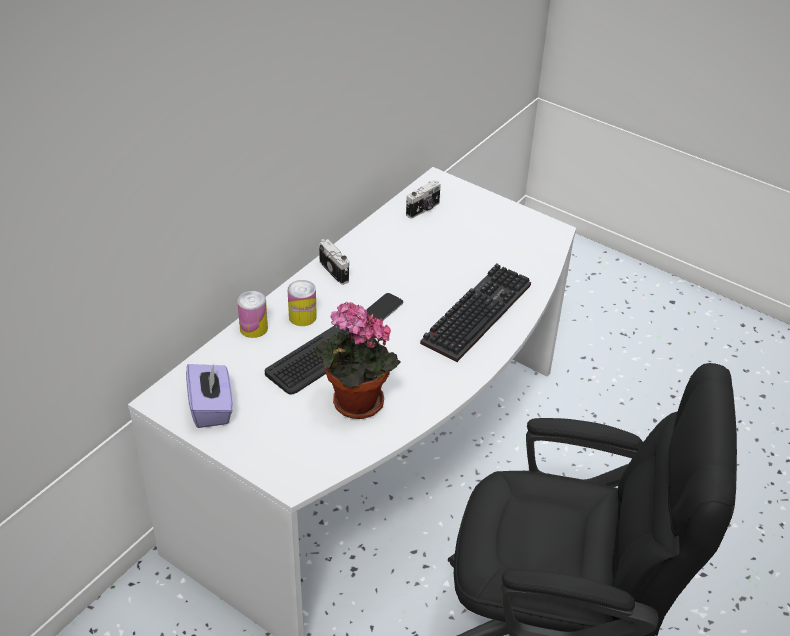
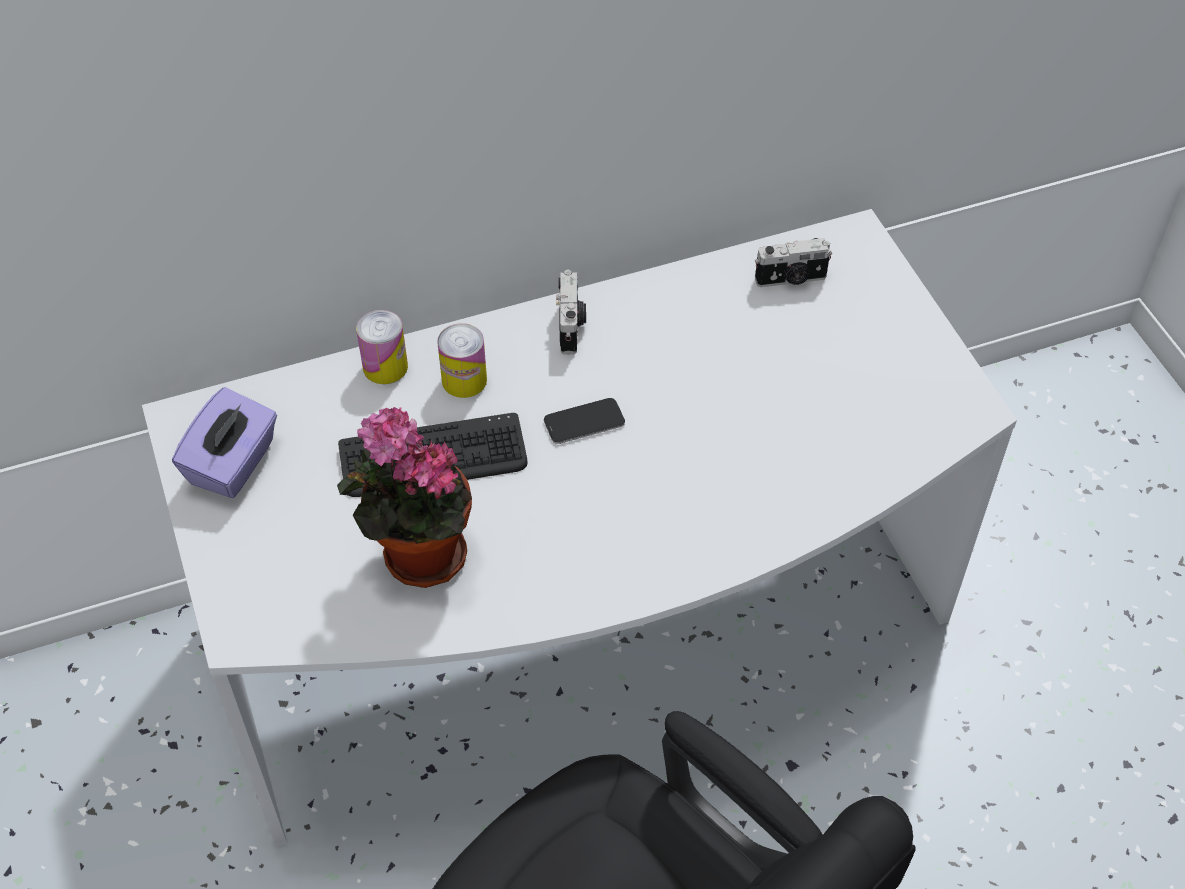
camera: 35 degrees right, 10 degrees up
(476, 311) = (720, 493): keyboard -> none

